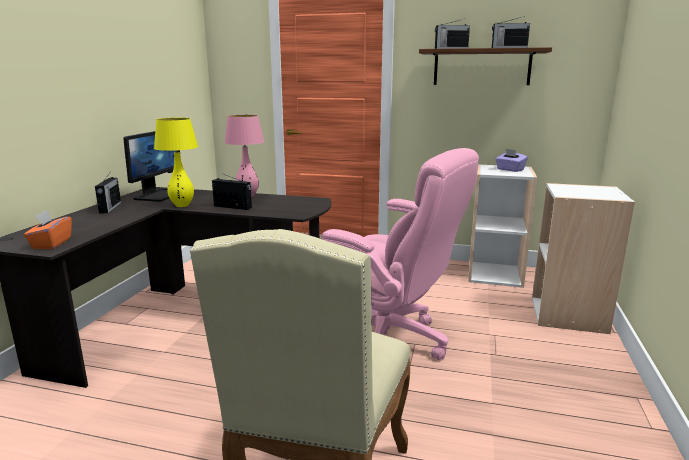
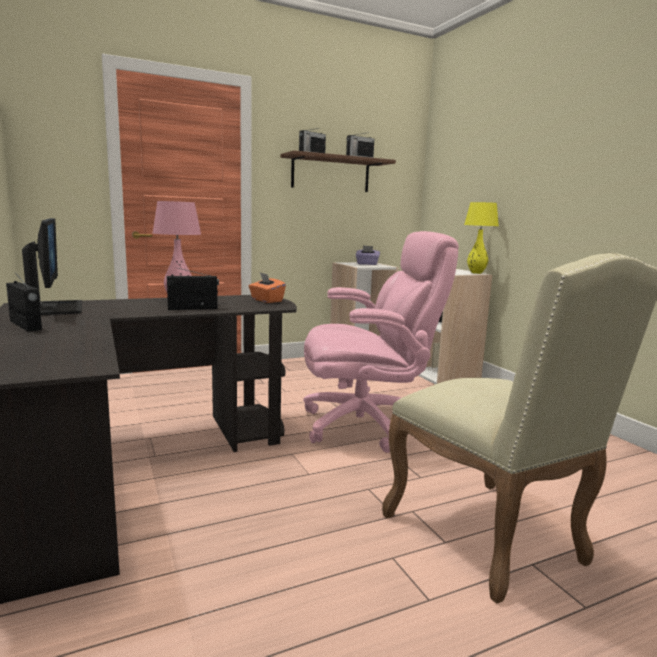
camera: 40 degrees left, 5 degrees down
(51, 244) = (71, 364): orange tissue box -> orange tissue box (266, 300)
(182, 205) = (126, 313): yellow table lamp -> yellow table lamp (476, 273)

